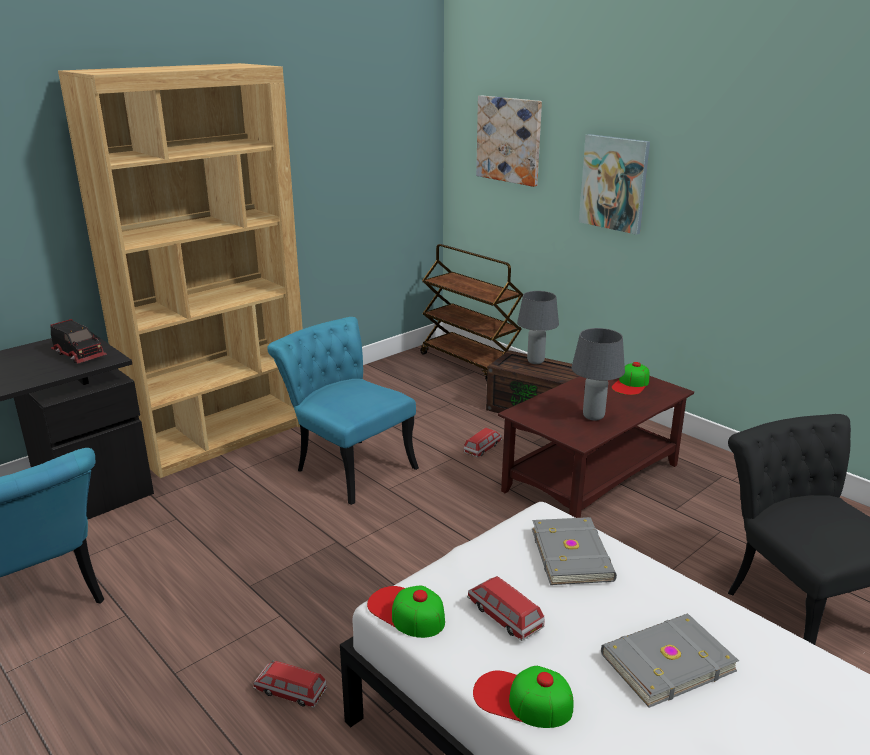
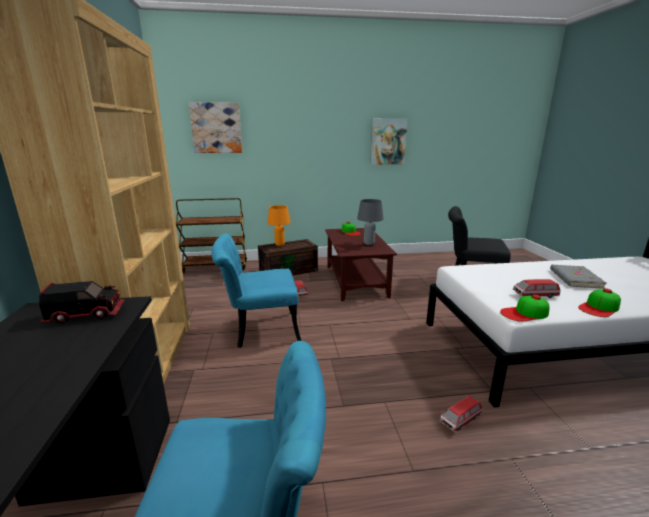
camera: 55 degrees left, 5 degrees down
(536, 361) = (280, 244): grey table lamp -> orange table lamp
(573, 554) = (492, 271): grey book -> none
(614, 183) = (293, 143): picture -> picture (388, 141)

